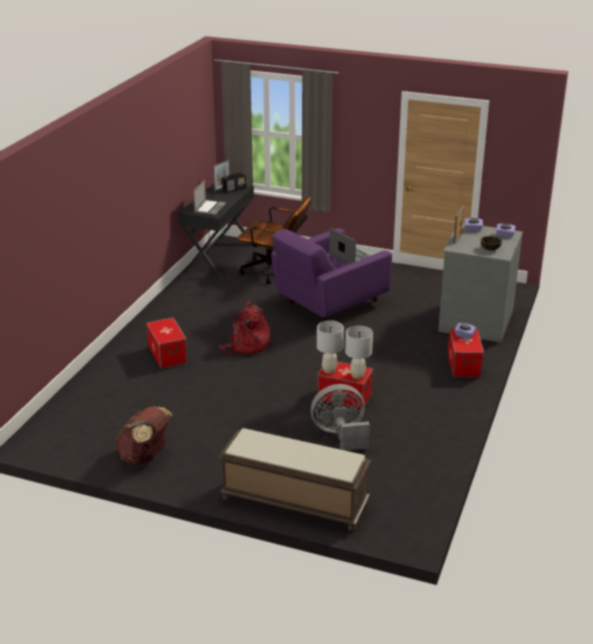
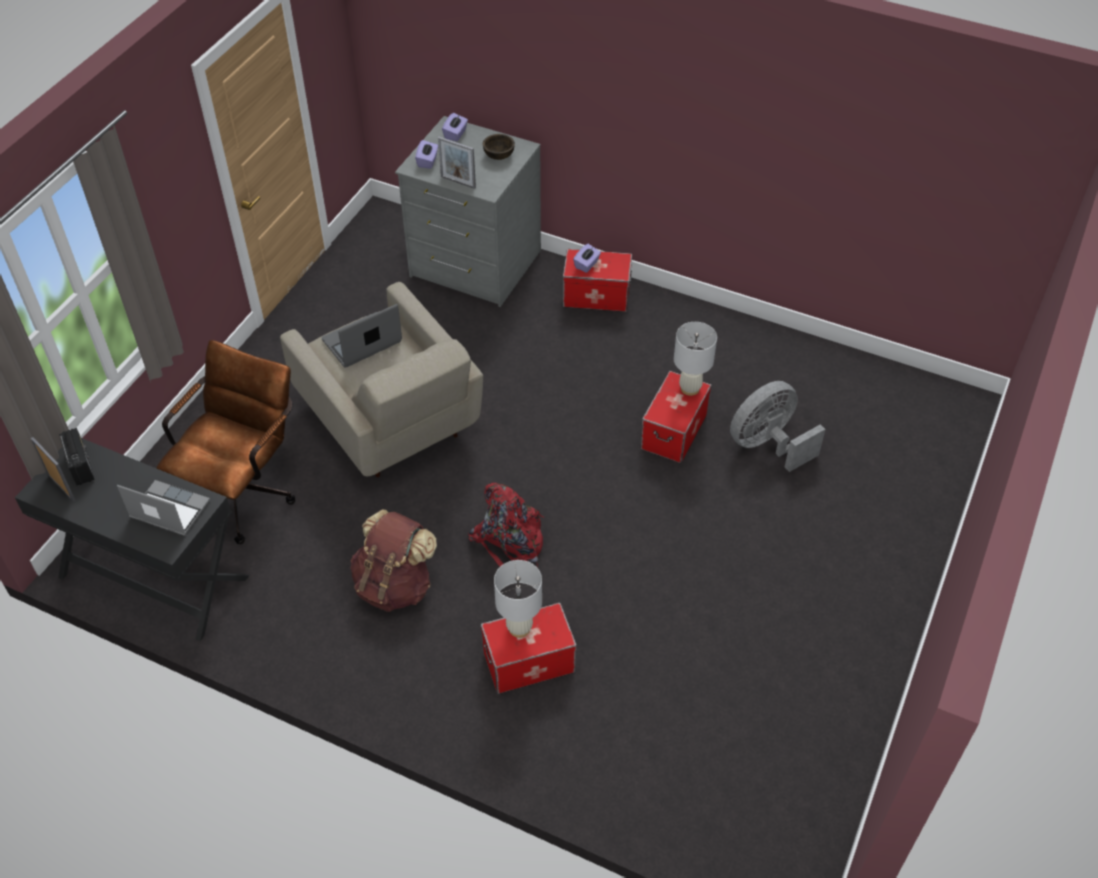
camera: 85 degrees left, 20 degrees up
(145, 456) = (832, 687): brown backpack -> brown backpack (395, 585)
(293, 502) = (921, 508): brown bench -> none
(329, 305) = (391, 424): purple armchair -> beige armchair
(329, 370) = (674, 418): white table lamp -> white table lamp (519, 628)
(340, 435) = (767, 445): grey fan -> grey fan turned 60 degrees clockwise

